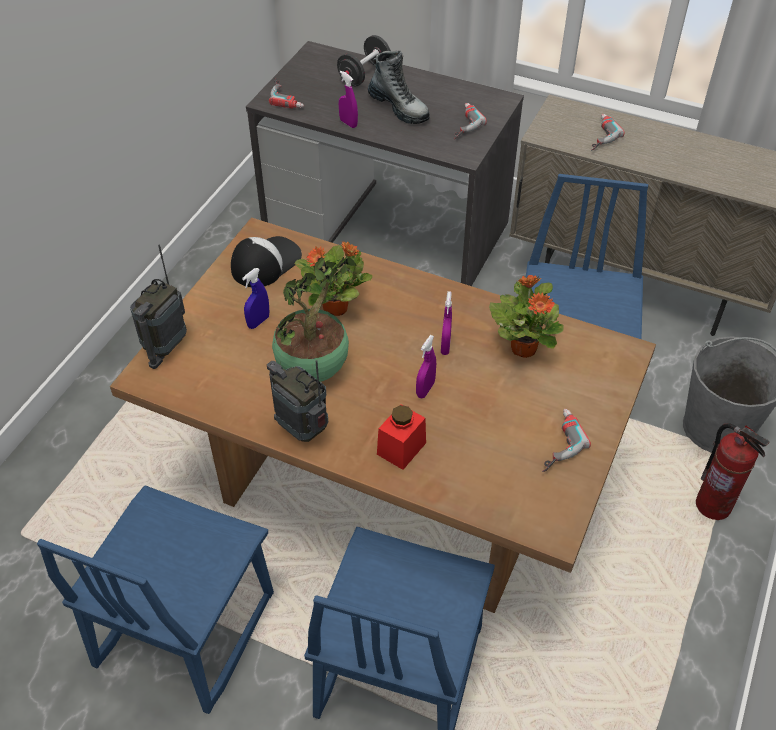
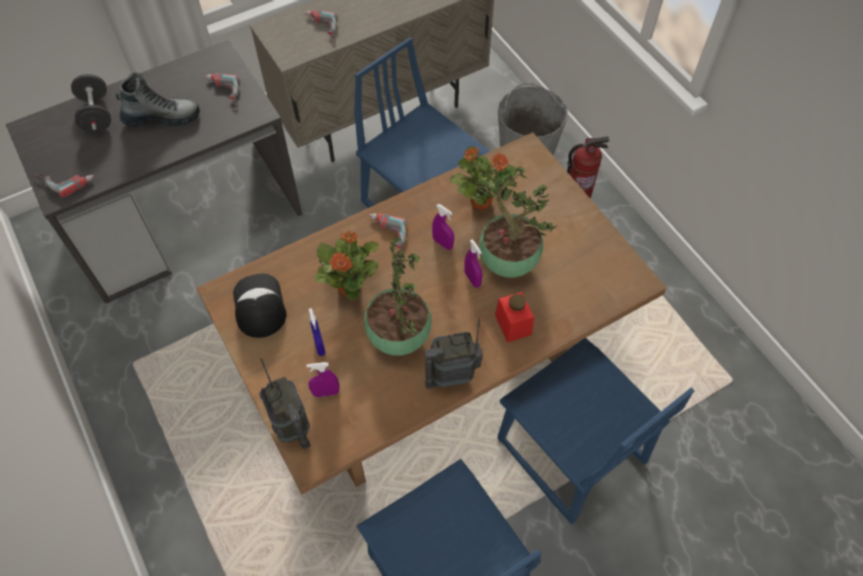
camera: 55 degrees left, 10 degrees up
(348, 123) = (145, 160): purple spray bottle -> purple spray bottle (326, 392)
(470, 405) = (506, 262): none -> potted plant
(555, 442) = (571, 236): power drill -> power drill (386, 238)

